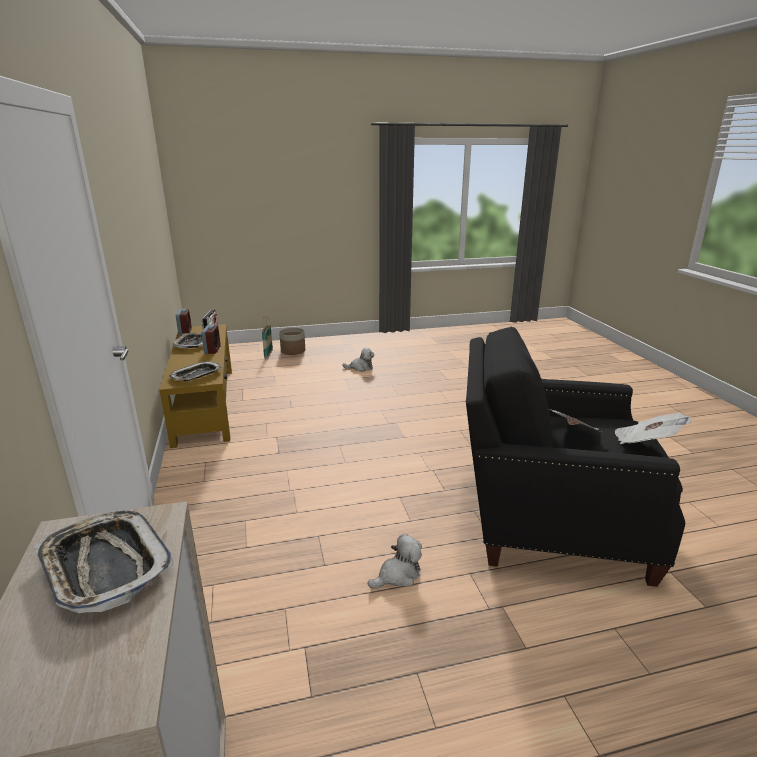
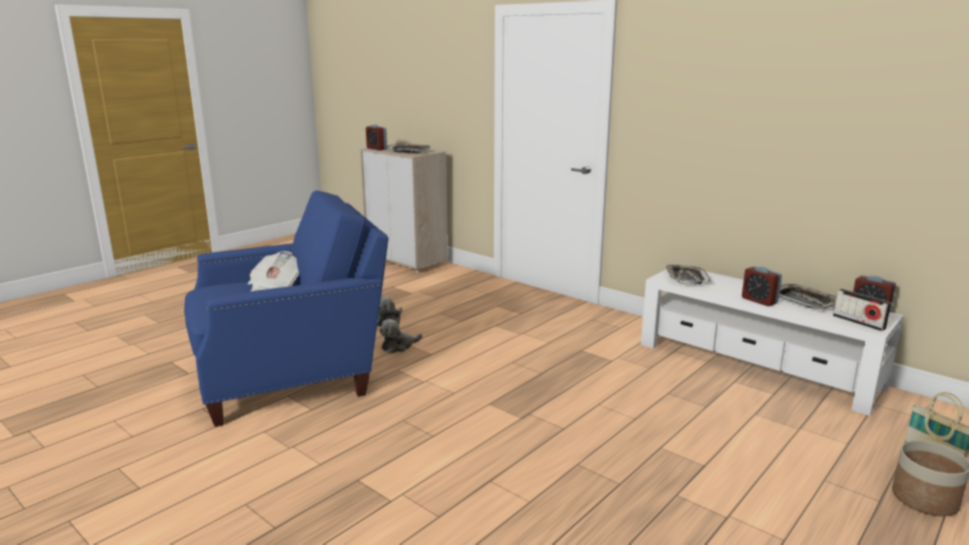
camera: 145 degrees right, 5 degrees down
(116, 674) = (377, 149): none -> alarm clock
(204, 403) = (757, 364): yellow tv stand -> white tv stand
(360, 368) = (734, 505): plush toy -> plush toy (399, 346)
(548, 520) = (291, 376): black armchair -> blue armchair
(645, 443) = (205, 298): newspaper -> none

